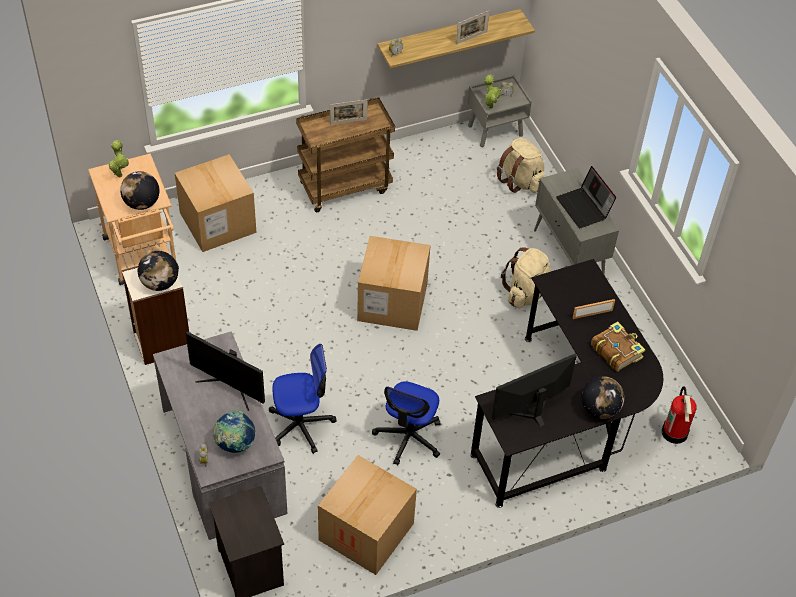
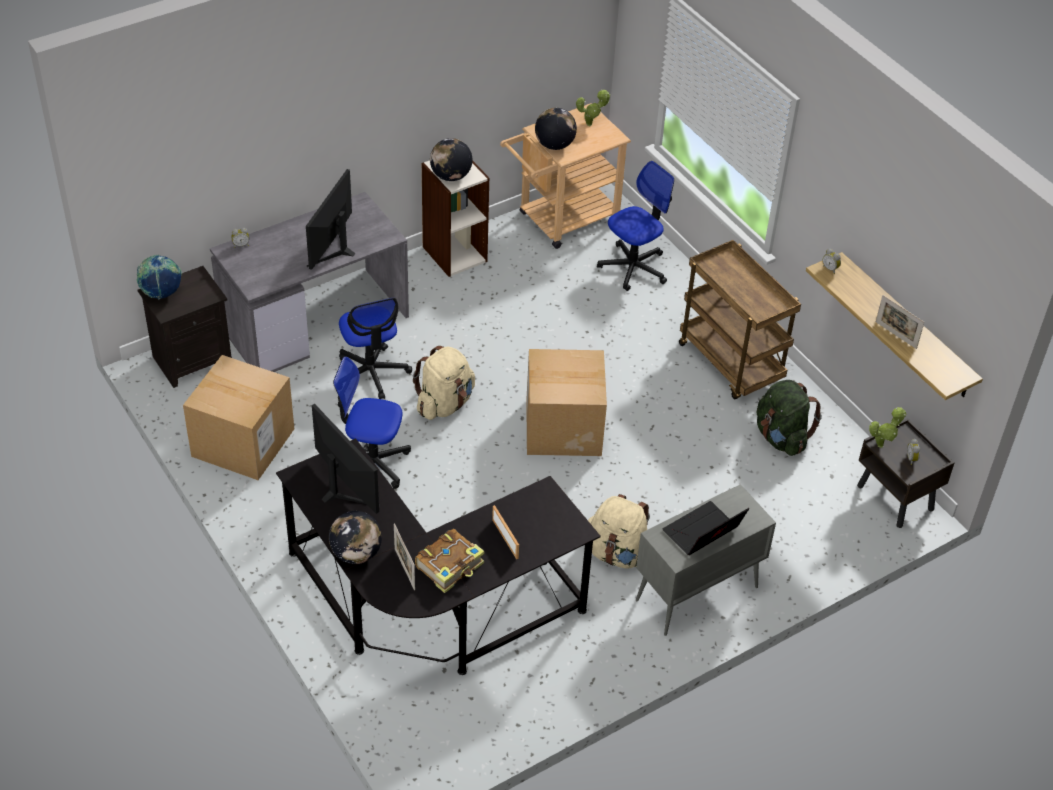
camera: 80 degrees right, 5 degrees down
(218, 222) = (633, 267): cardboard box -> office chair
(235, 444) = (263, 263): globe -> globe (161, 293)
(348, 122) = (752, 288): picture frame -> picture frame (404, 569)
(427, 176) = (781, 437): none -> green backpack
(495, 130) = (896, 498): grey nightstand -> brown nightstand
(520, 181) = (812, 532): beige backpack -> beige backpack (444, 403)
(675, 432) = (429, 727): fire extinguisher -> none

